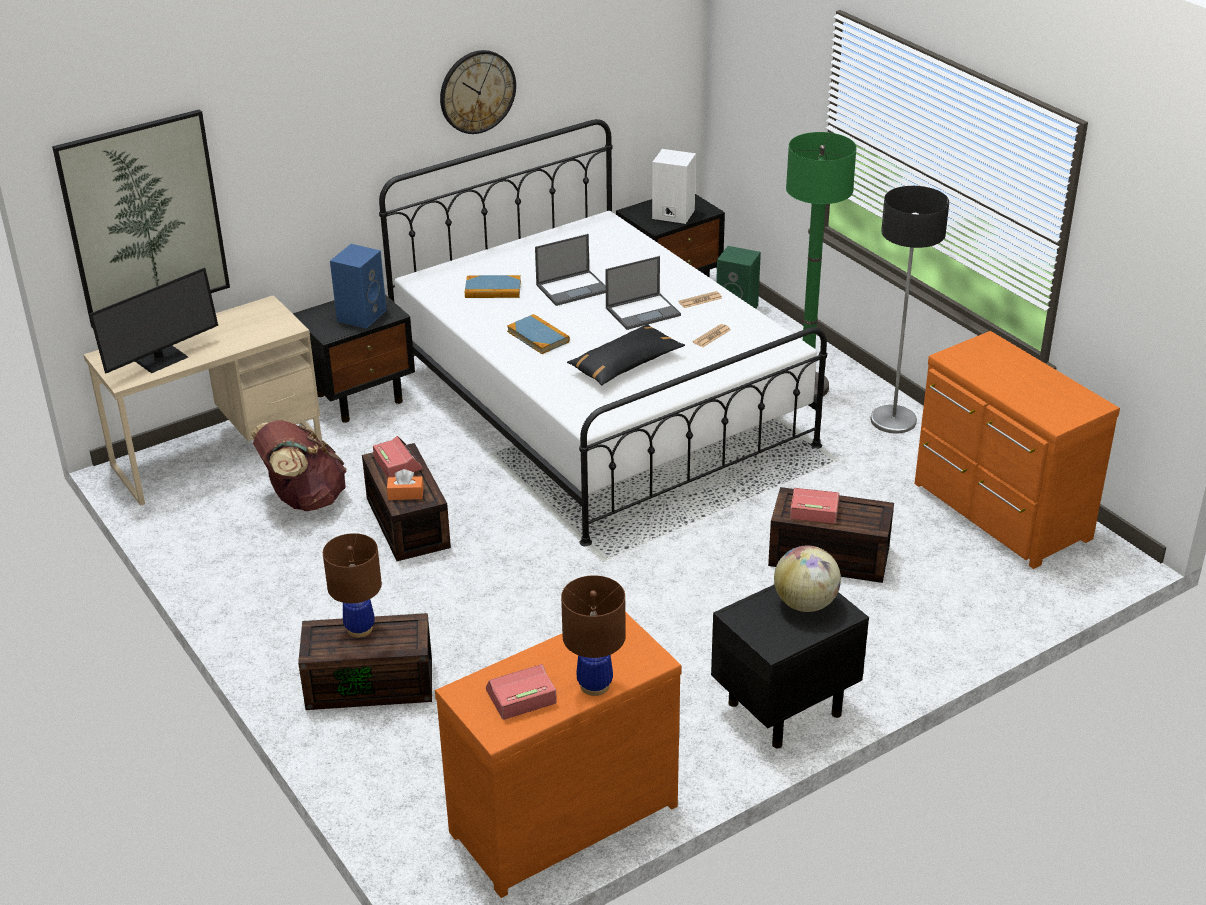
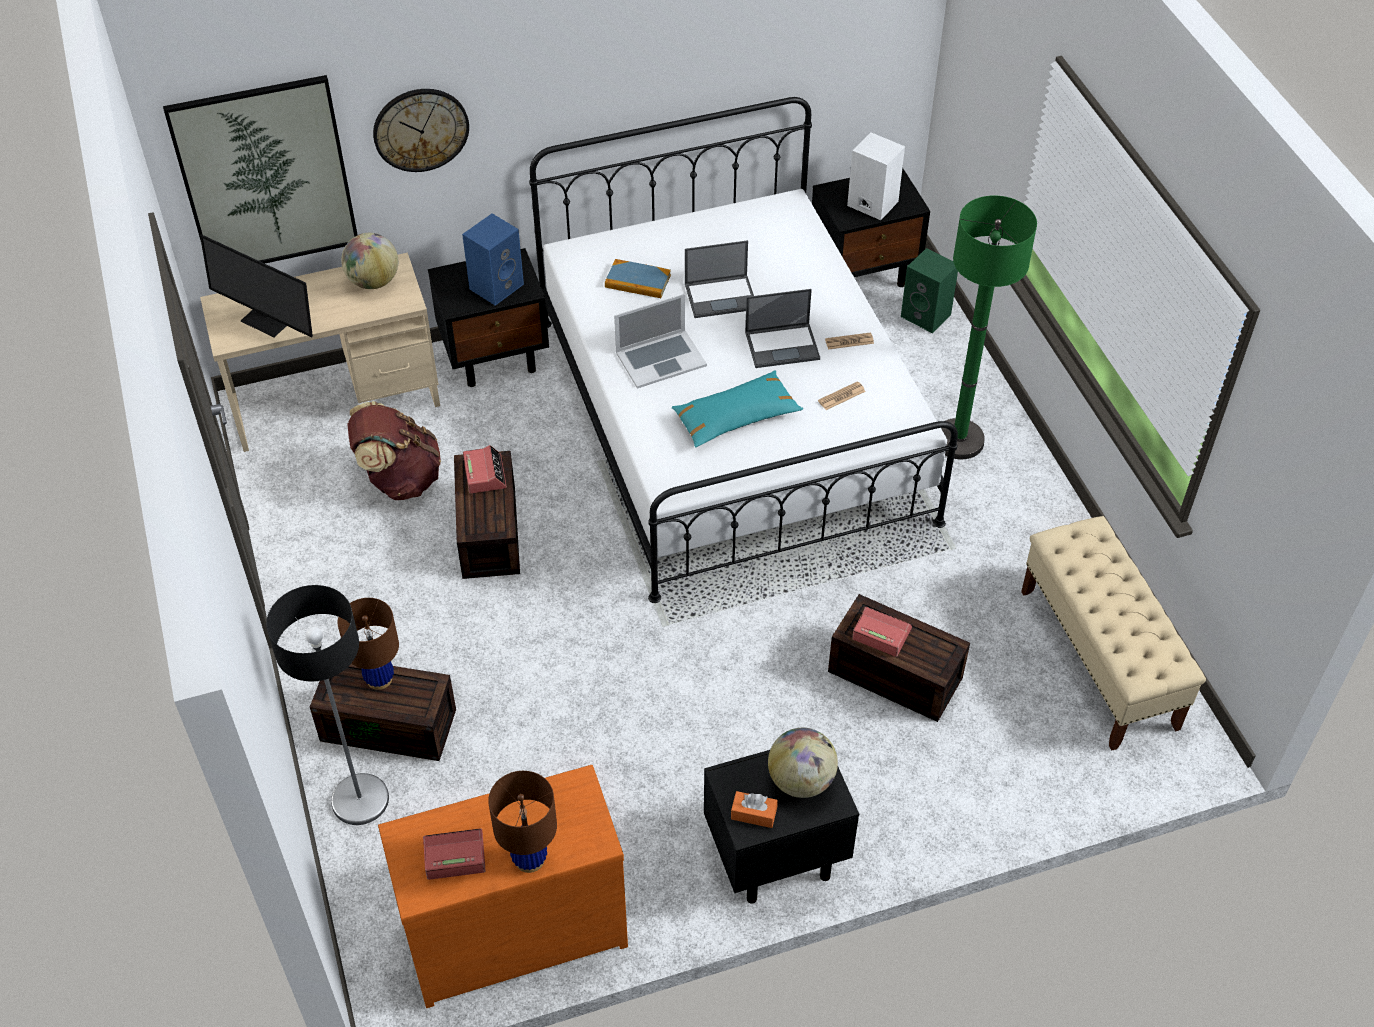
camera: 15 degrees right, 15 degrees up
(159, 357) = (270, 317): monitor -> monitor turned 60 degrees clockwise
(250, 319) = (373, 281): none -> globe
(405, 494) = (479, 517): orange tissue box -> orange tissue box (753, 814)
(477, 91) = (652, 64): wall clock -> wall clock (420, 129)
(538, 336) = (660, 358): book -> laptop
(625, 365) = (736, 417): black pillow -> turquoise pillow
(893, 420) = (1036, 507): floor lamp -> floor lamp (360, 800)
(999, 513) = (1099, 659): orange dresser -> beige bench

